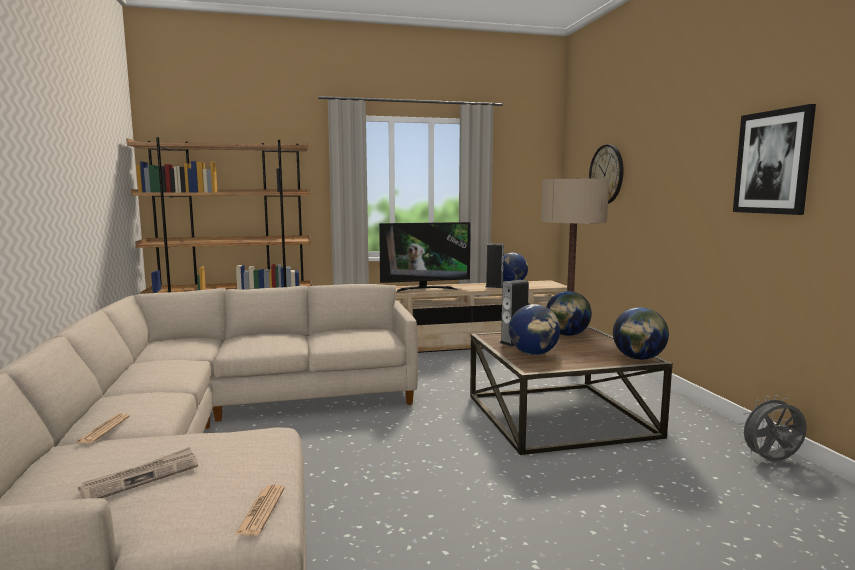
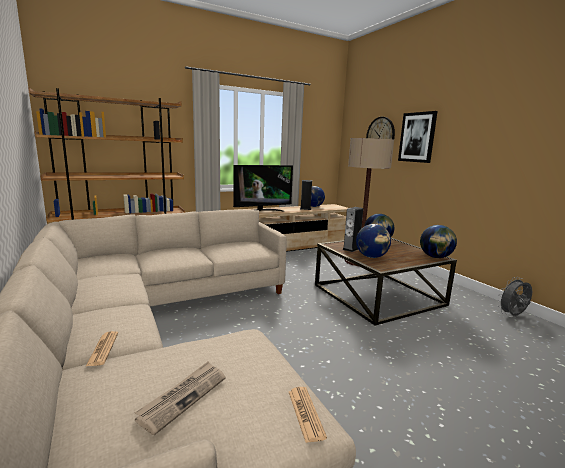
camera: 15 degrees left, 5 degrees up
(773, 162) = (516, 134): picture -> picture (417, 137)

